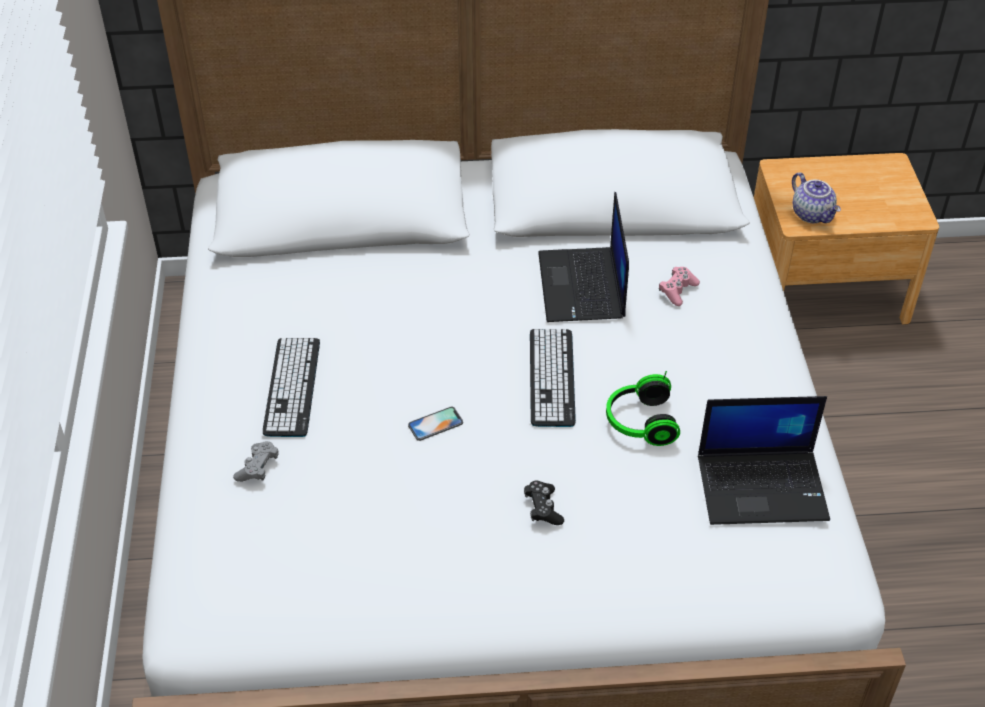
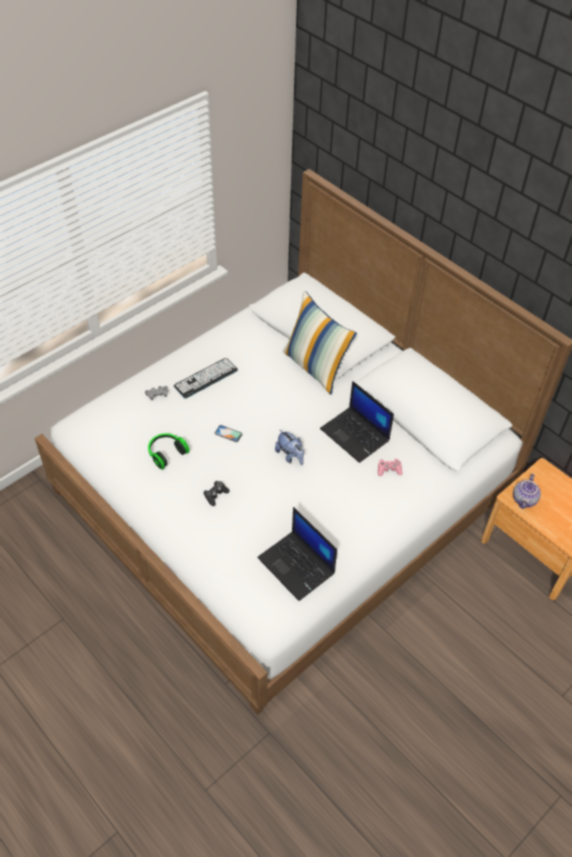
camera: 50 degrees right, 5 degrees up
(412, 254) = (315, 367): none -> pillow
(551, 377) = (290, 456): keyboard -> plush toy
(583, 287) = (356, 435): laptop -> laptop turned 90 degrees counterclockwise
(639, 422) = (293, 500): headphones -> headphones (166, 453)

